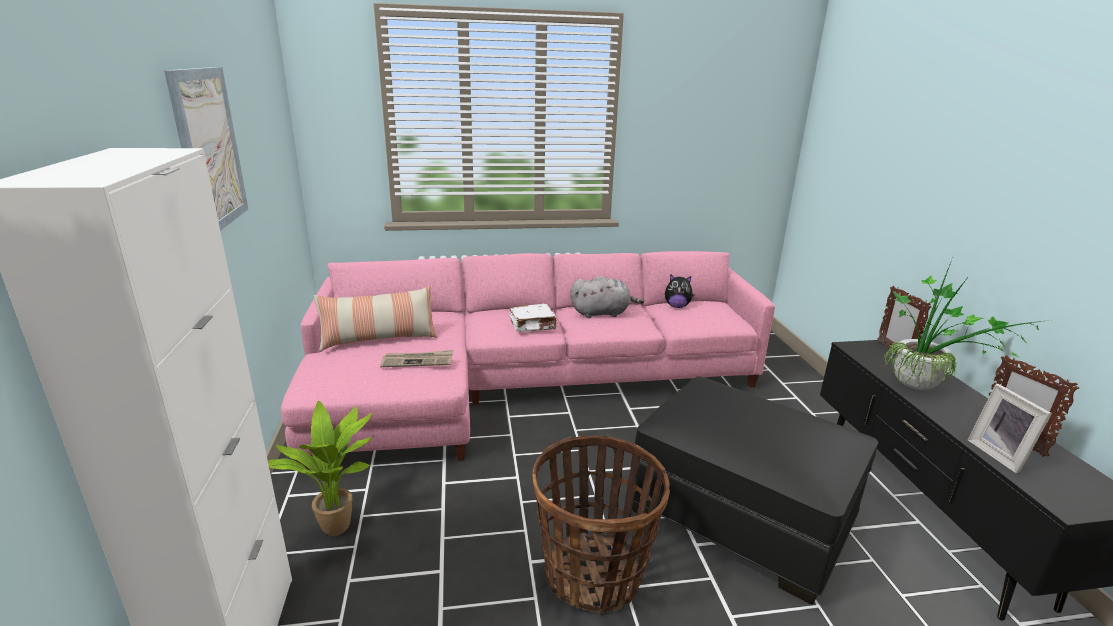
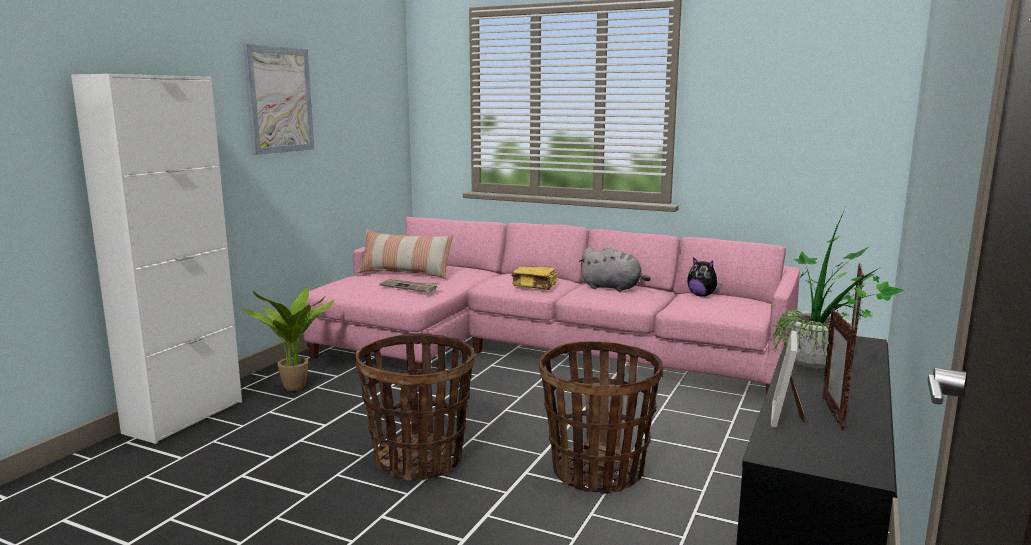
camera: 35 degrees right, 10 degrees down
(533, 326) = (535, 285): white book -> yellow book
(742, 516) = (597, 472): black ottoman -> basket

